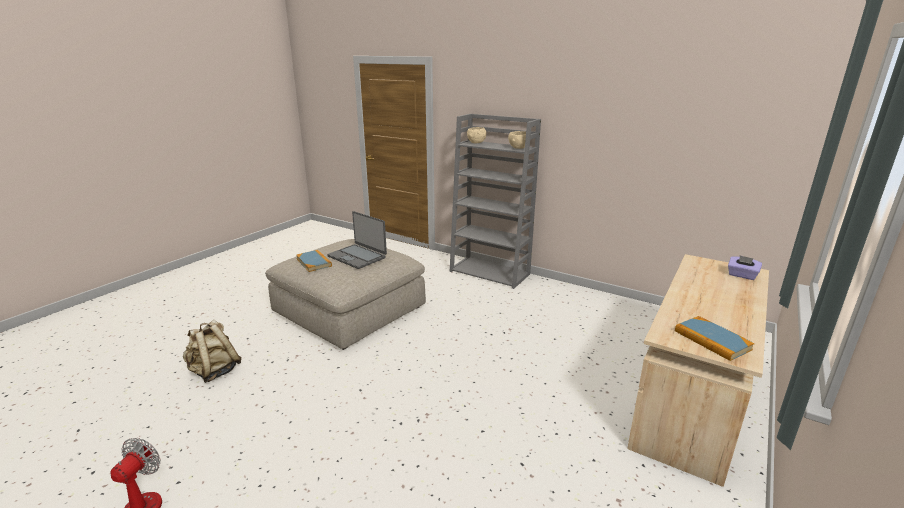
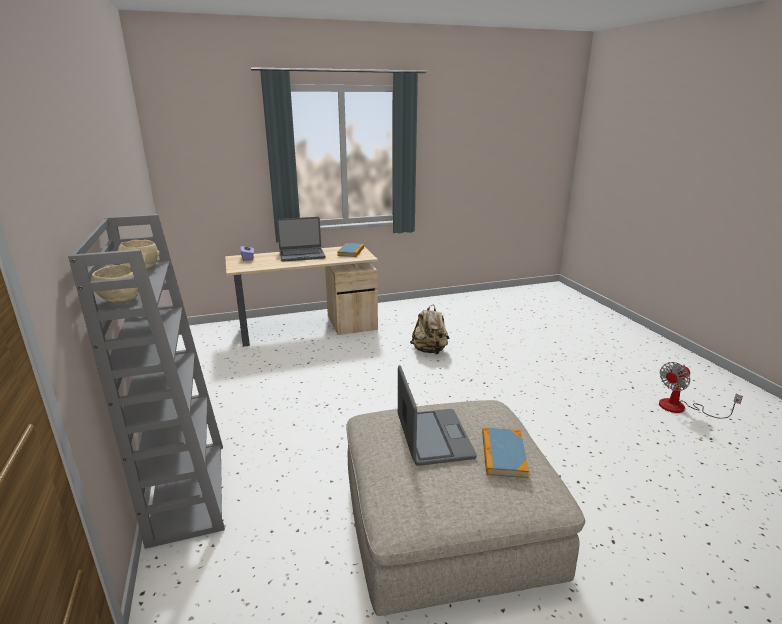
camera: 140 degrees left, 0 degrees up
(214, 371) = (650, 500): beige backpack -> beige backpack (430, 351)
(726, 304) = (302, 255): none -> laptop

